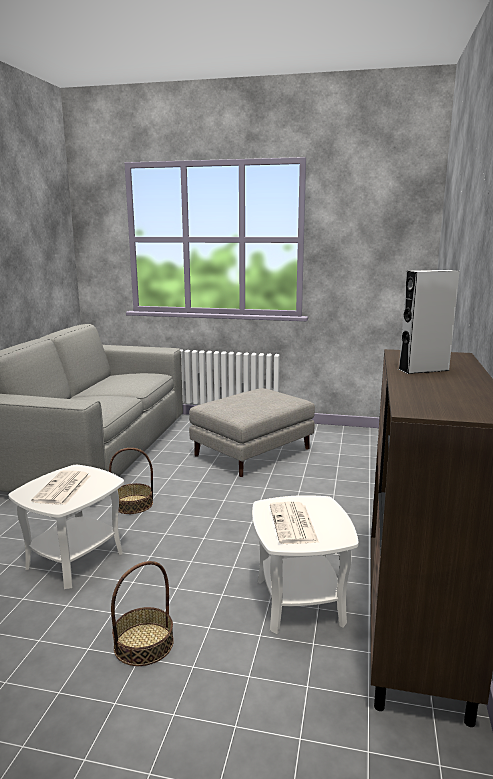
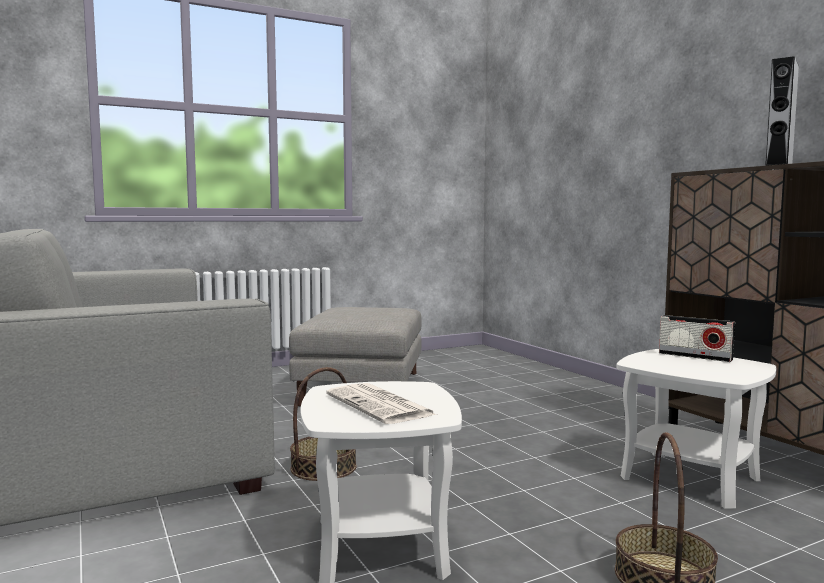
camera: 40 degrees left, 10 degrees down
(293, 524) = (699, 367): newspaper -> none
(325, 514) = (695, 356): none -> radio

